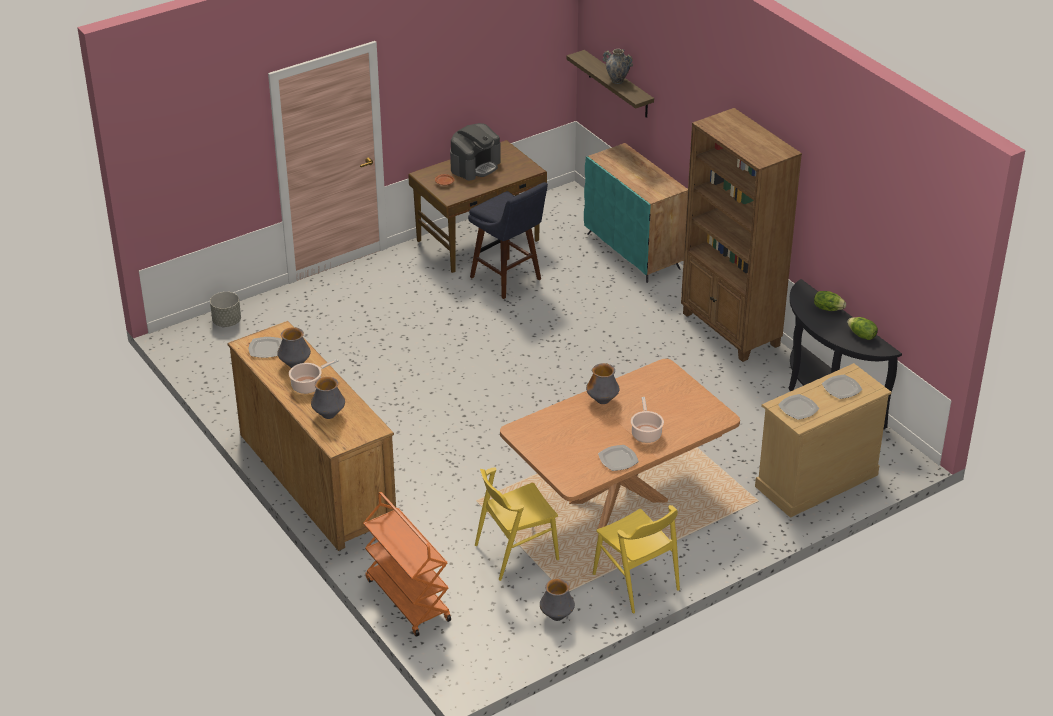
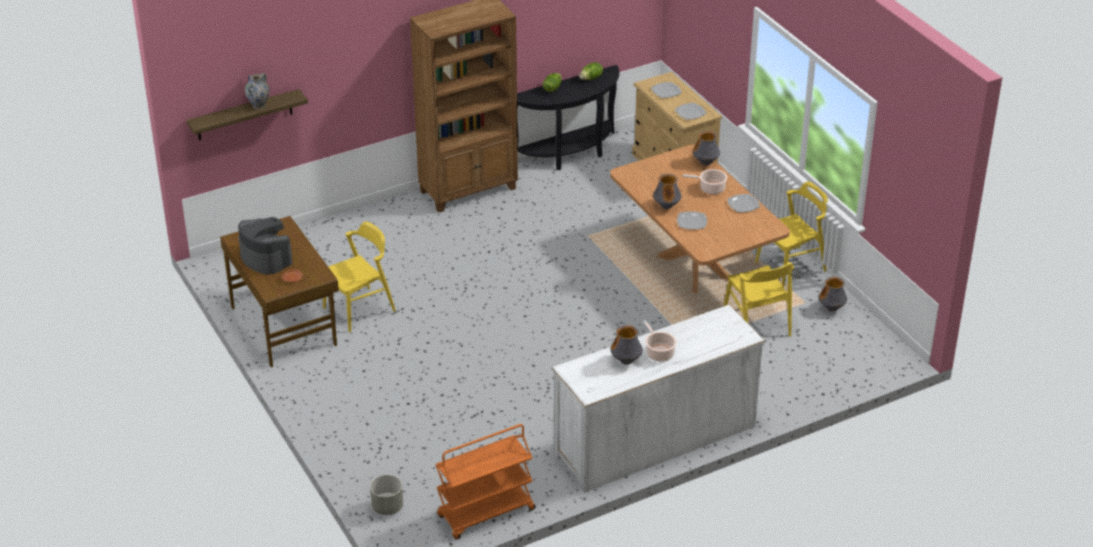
camera: 85 degrees left, 0 degrees up
(265, 348) = (598, 380): plate -> plate (691, 222)
(316, 478) = (654, 440): brown dresser -> white dresser
(328, 415) = (704, 340): vase -> vase (705, 163)
(407, 599) = (815, 387): orange cart -> orange cart (485, 514)
(508, 280) = (359, 309): blue stool -> yellow chair
(634, 251) = (332, 231): turquoise cabinet -> none

